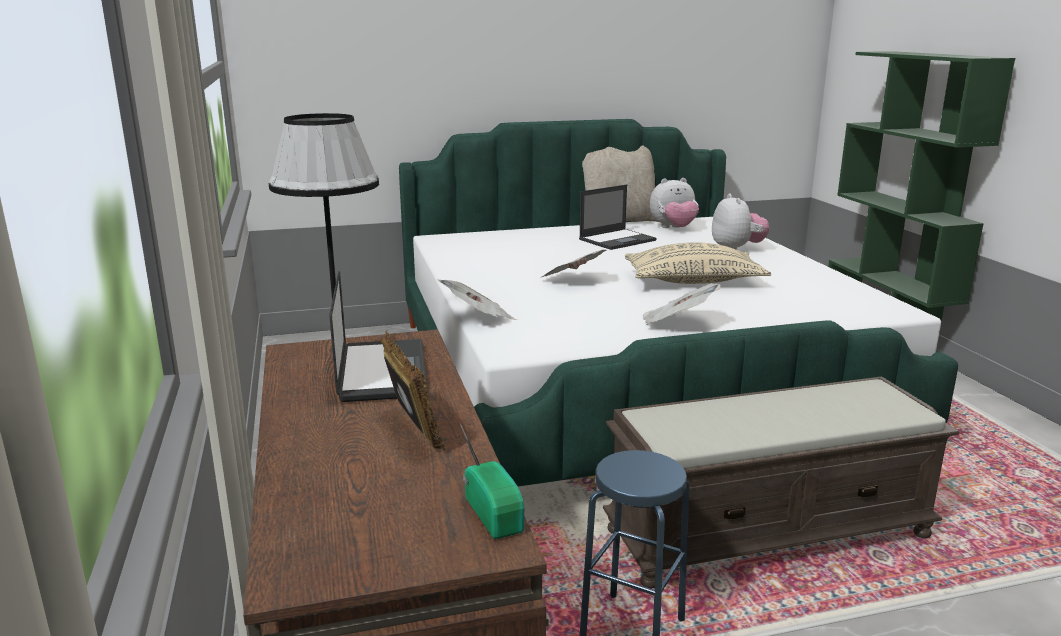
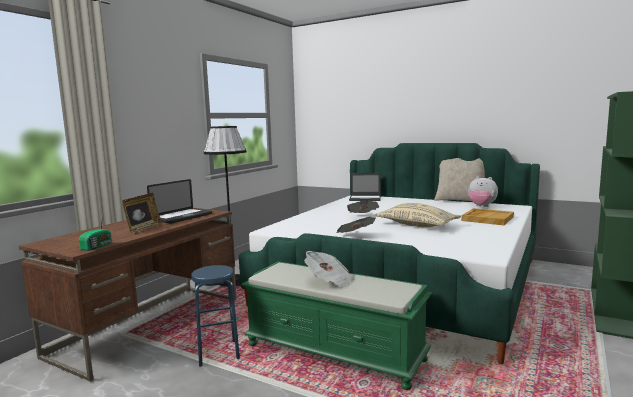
camera: 45 degrees right, 10 degrees down
(478, 319) = (289, 220): newspaper -> newspaper (329, 281)
(618, 240) = (434, 206): laptop -> laptop (365, 198)
(736, 249) = (487, 218): plush toy -> beige tray
(768, 532) = (335, 352): brown bench -> green bench

